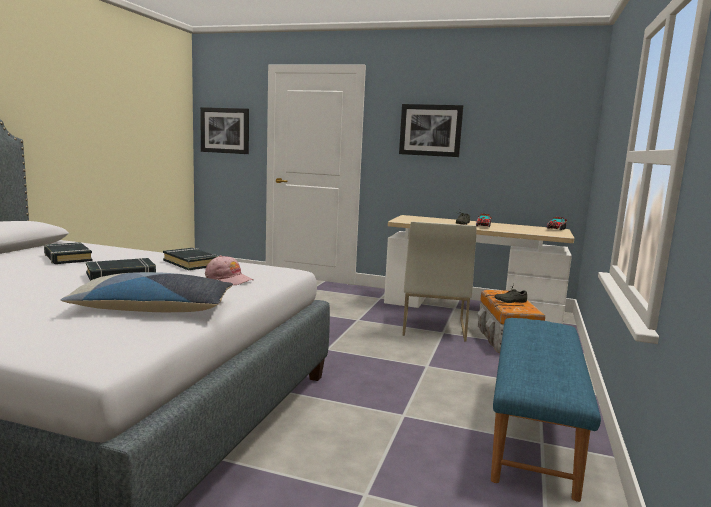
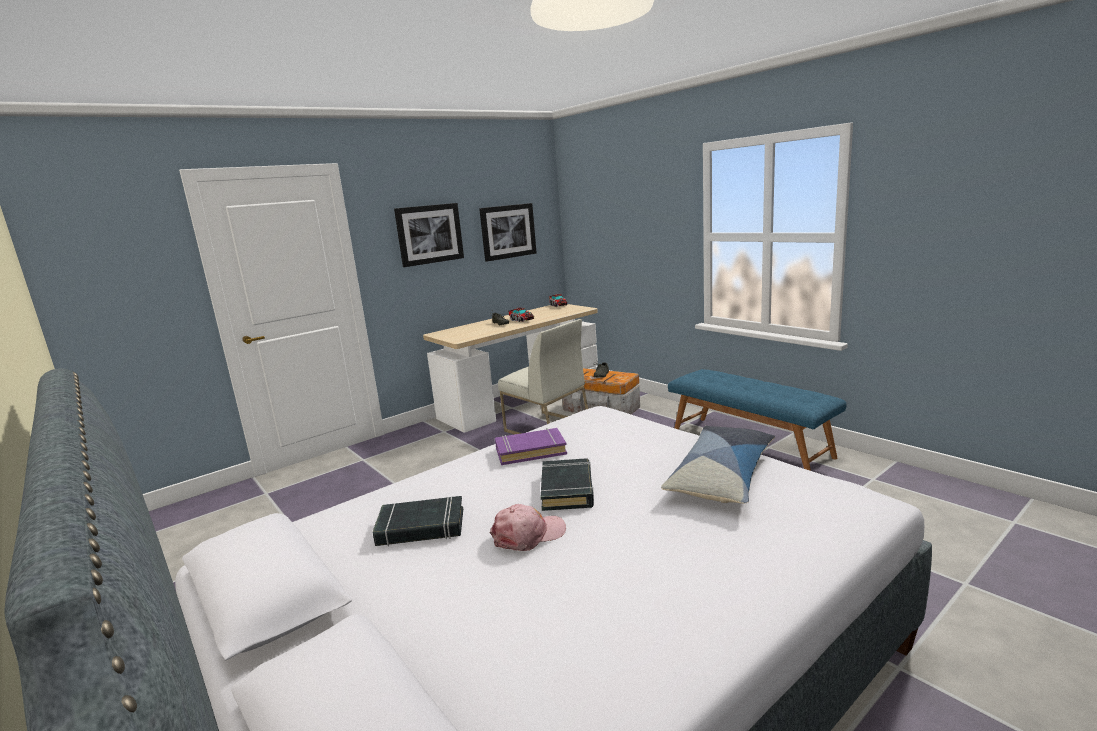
camera: 55 degrees left, 5 degrees up
(191, 263) = (530, 451): black book -> purple book
(225, 130) = (116, 286): picture -> picture (508, 231)
(228, 279) = (624, 437): pink cap -> pink cap (528, 535)

